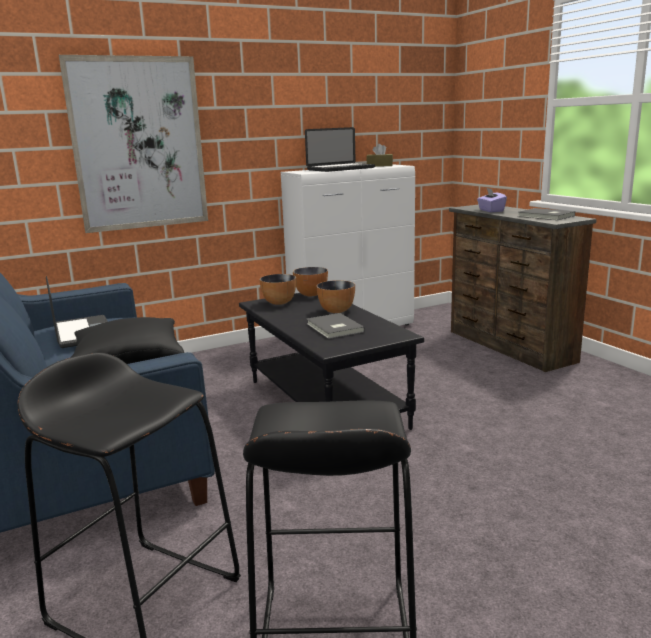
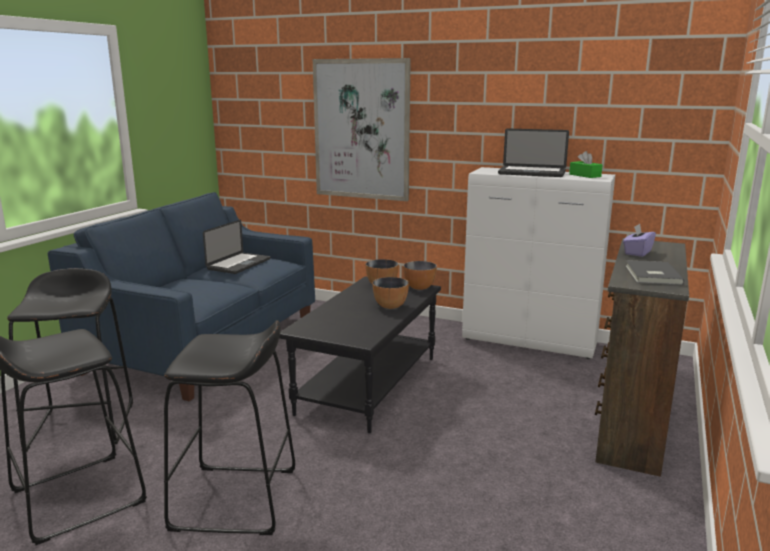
camera: 50 degrees right, 0 degrees up
(128, 359) = (210, 288): black pillow -> none
(333, 328) = (346, 317): grey book -> none
(379, 166) = (585, 175): brown tissue box -> green tissue box
(453, 526) = (235, 499): none -> black stool

